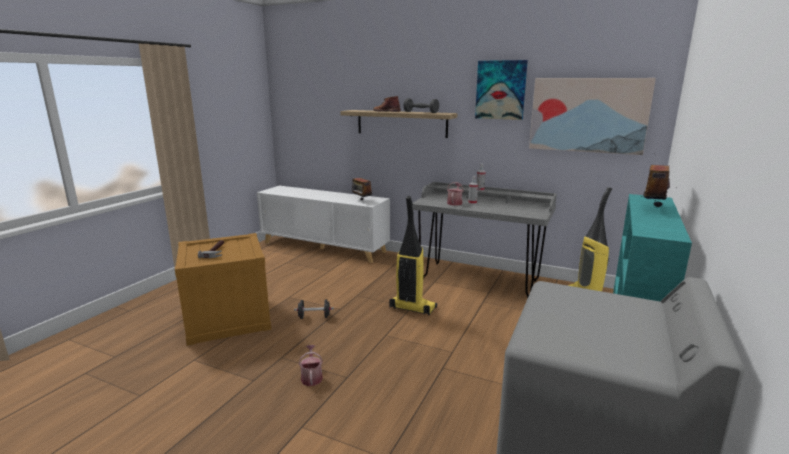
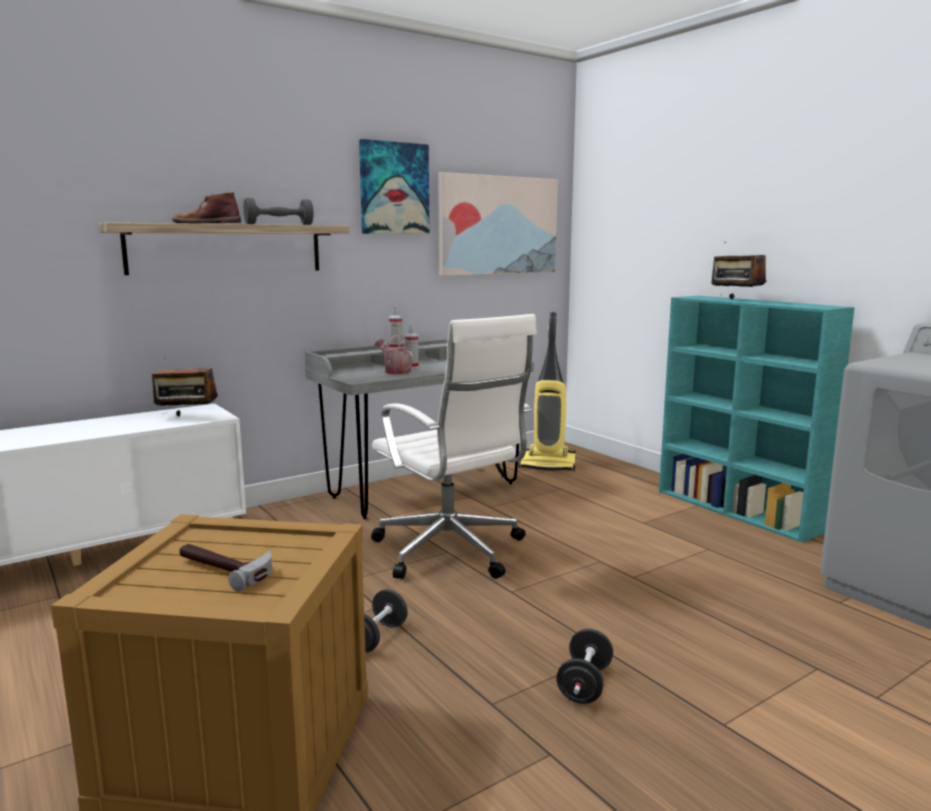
camera: 60 degrees left, 5 degrees down
(311, 377) = (584, 684): watering can -> black dumbbell
(412, 308) = (451, 552): vacuum cleaner -> white office chair

